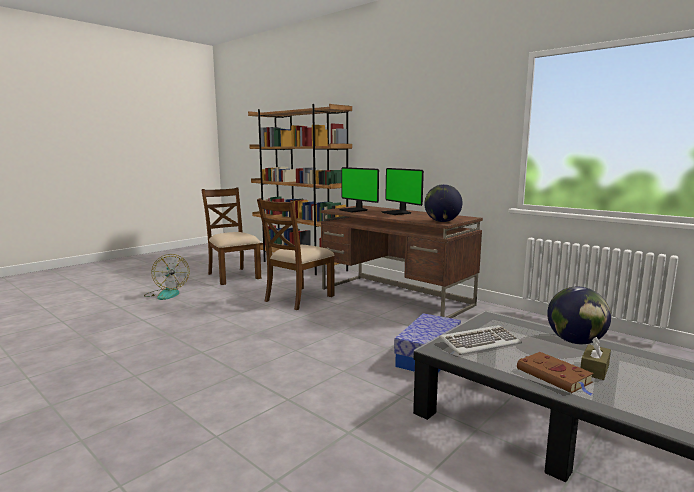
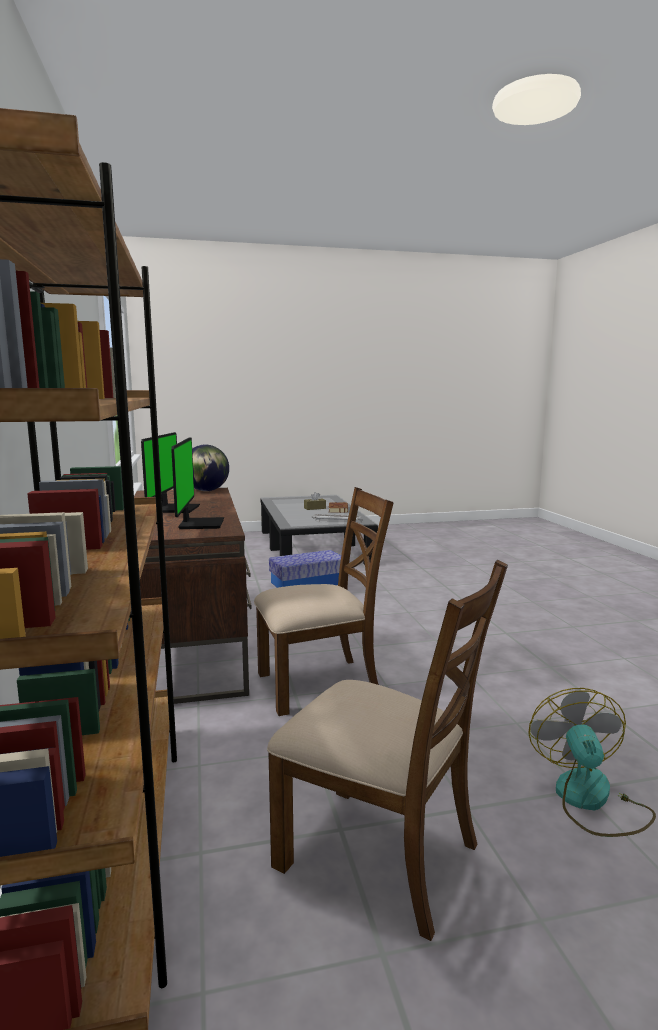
camera: 145 degrees left, 0 degrees up
(233, 276) = (380, 854): brown chair -> brown chair turned 60 degrees counterclockwise
(575, 342) = (288, 513): globe -> none

